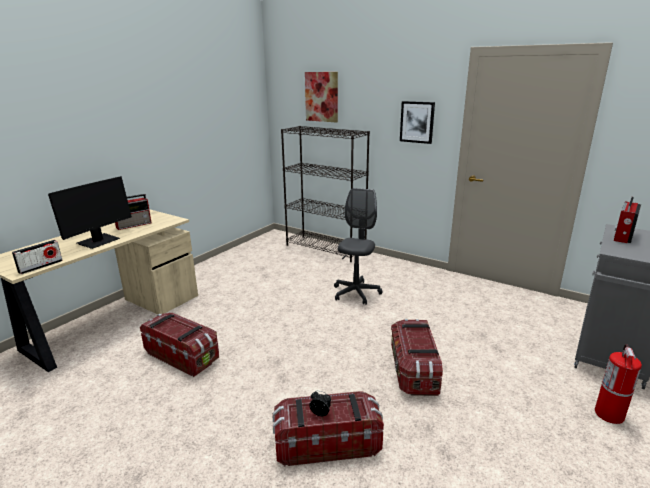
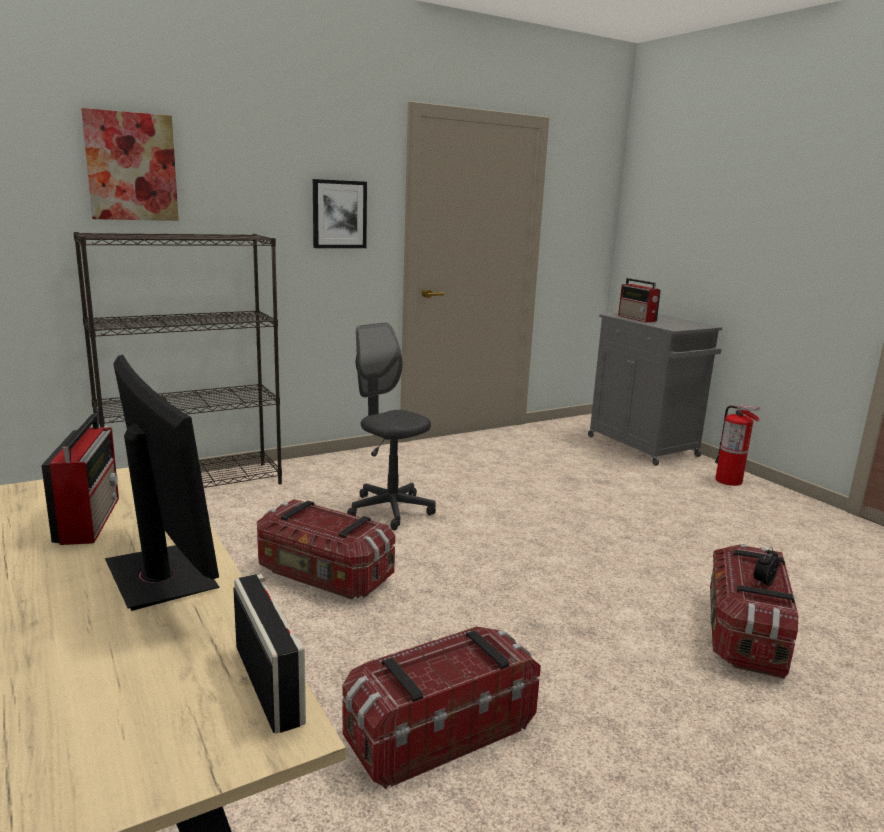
camera: 65 degrees left, 5 degrees down
(413, 370) = (618, 535): storage box -> storage box (323, 576)

